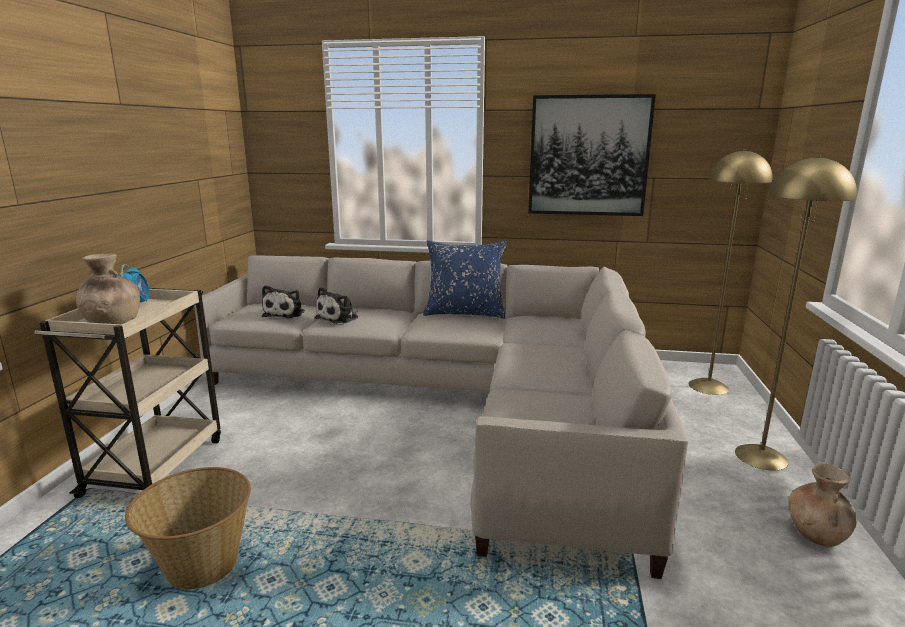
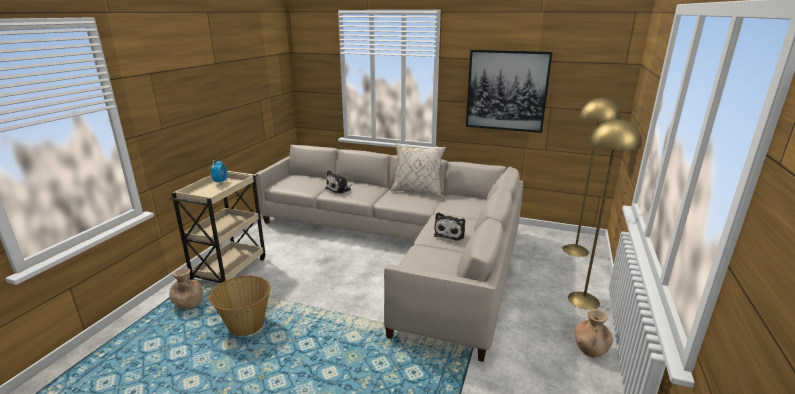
camera: 10 degrees right, 5 degrees up
(112, 322) = (207, 193): brown vase -> brown vase (188, 304)
(285, 313) = (308, 184): plush toy -> plush toy (450, 233)
(464, 313) = (417, 191): blue pillow -> beige pillow

